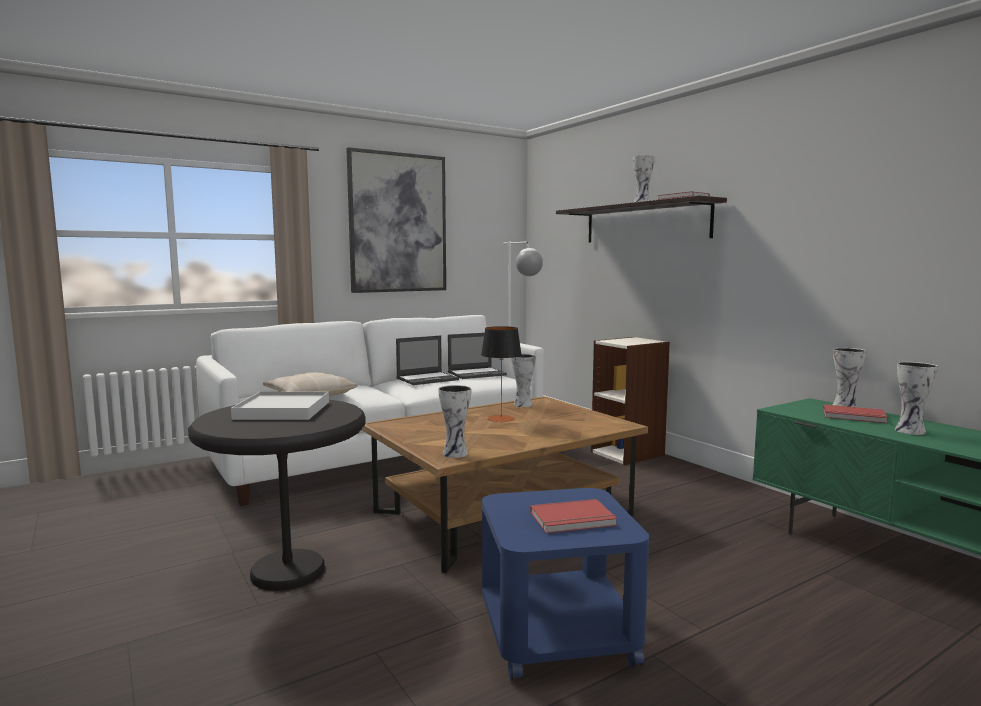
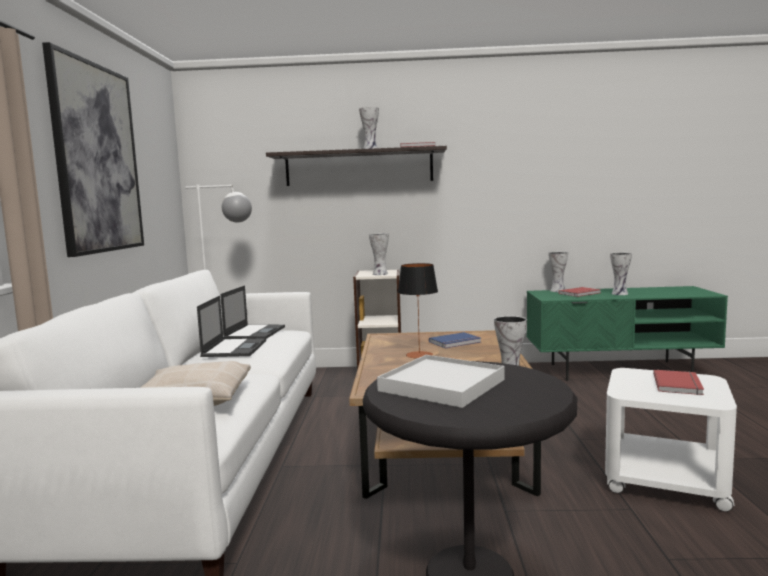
camera: 55 degrees left, 0 degrees up
(522, 404) = (382, 343): vase -> vase (379, 274)
(557, 632) = (663, 478): blue side table -> white side table
(564, 421) = (456, 342): none -> blue book

